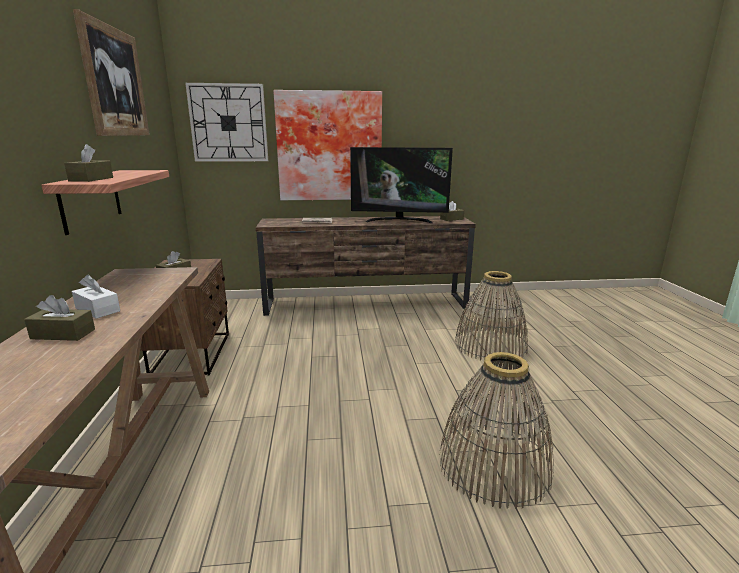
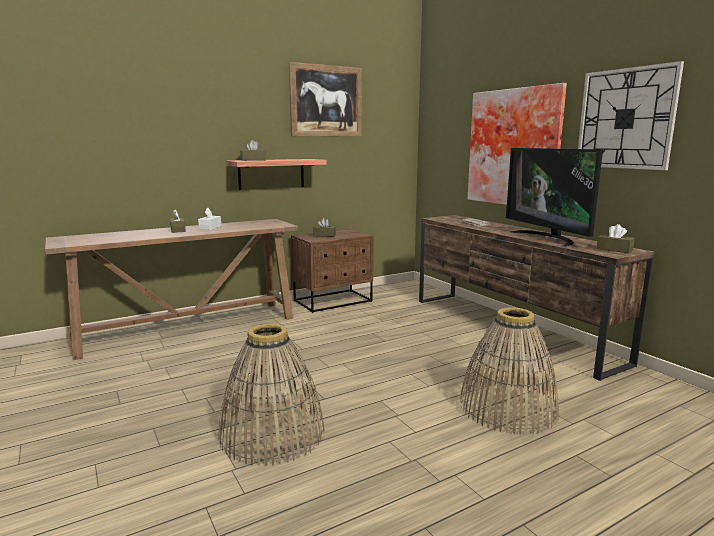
camera: 65 degrees right, 5 degrees down
(228, 123) = (446, 126): wall clock -> wall clock (625, 119)

